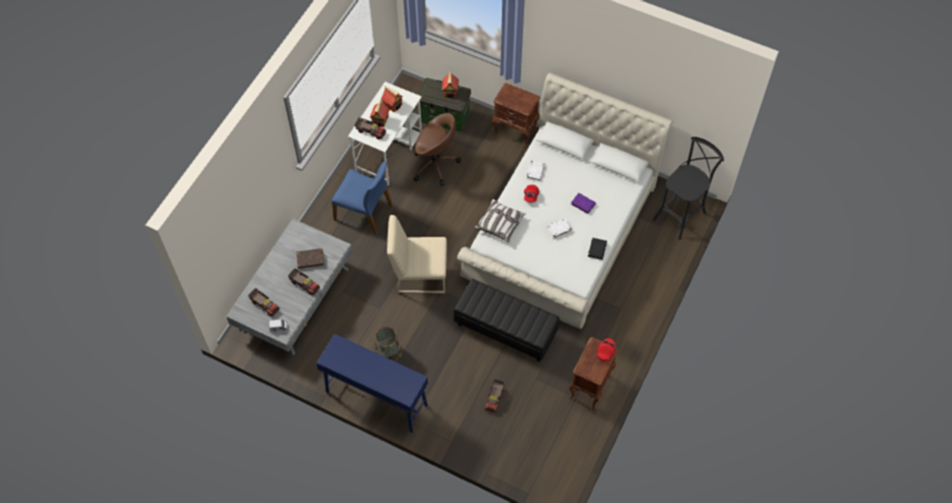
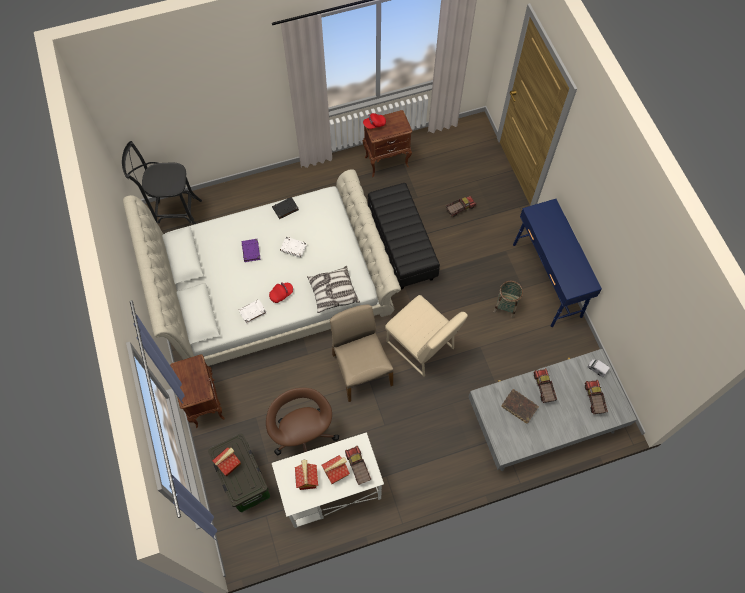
camera: 135 degrees left, 5 degrees up
(364, 212) = (411, 447): blue chair -> none
(443, 228) = (361, 369): none -> beige chair

